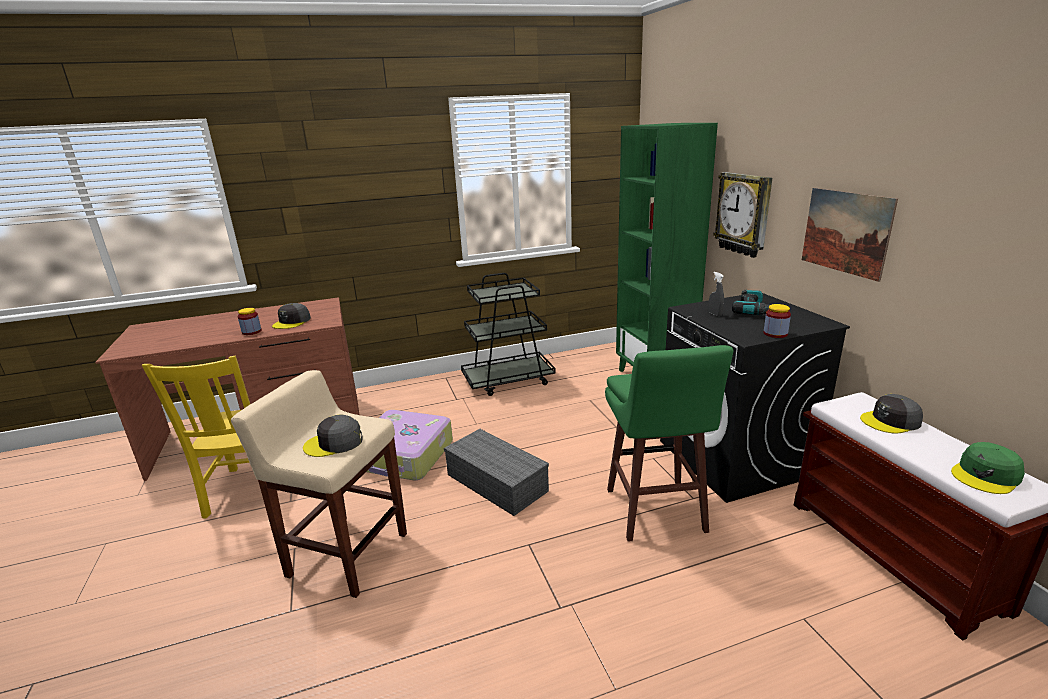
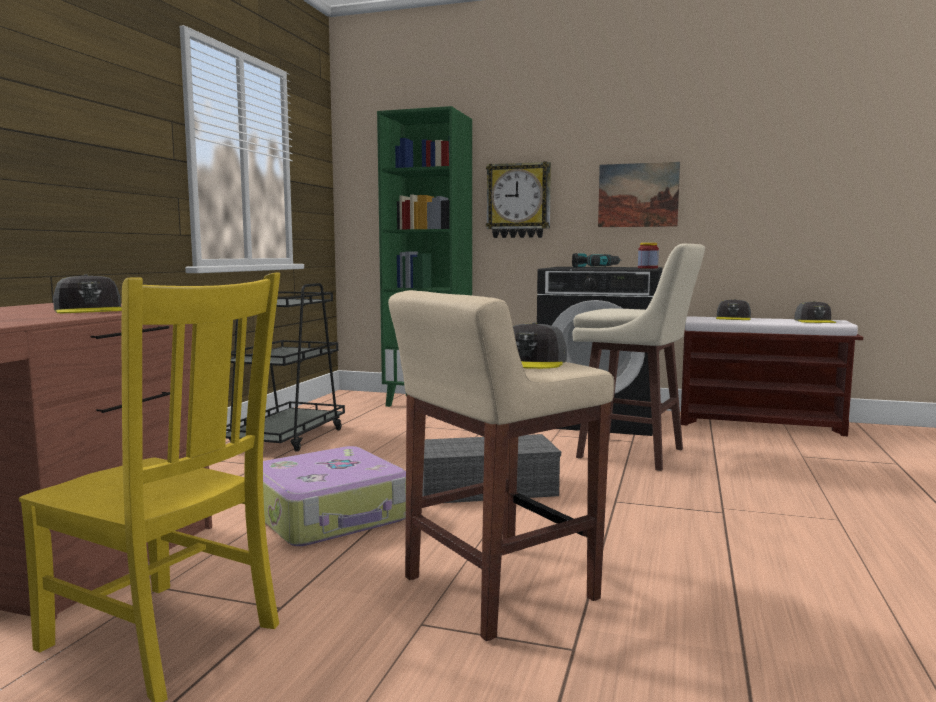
camera: 55 degrees left, 15 degrees down
(251, 332) = (46, 317): jar -> none
(655, 512) = (634, 454): green stool -> beige stool
(715, 314) = (581, 268): grey spray bottle -> none
(986, 475) = (815, 321): green cap -> grey cap

